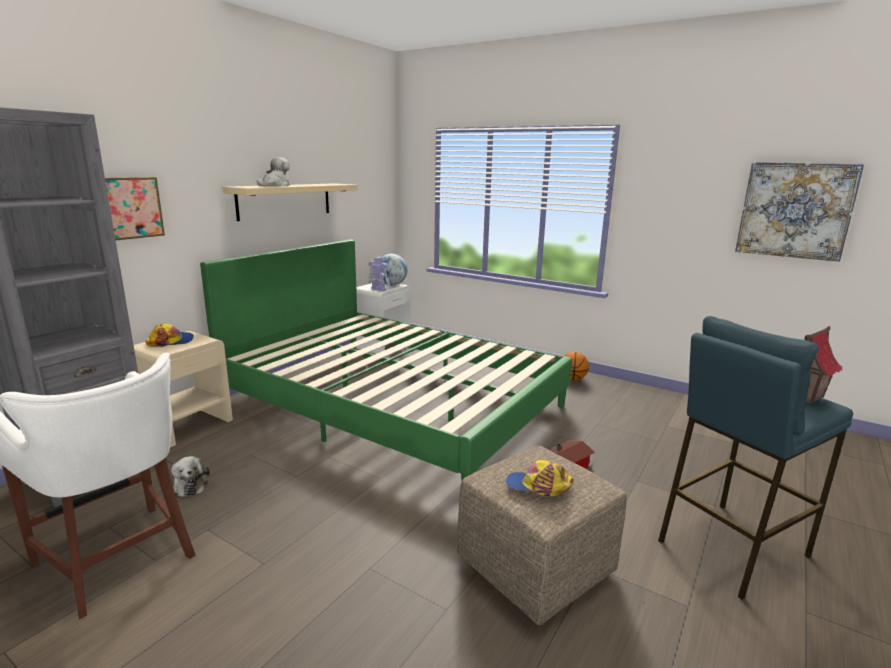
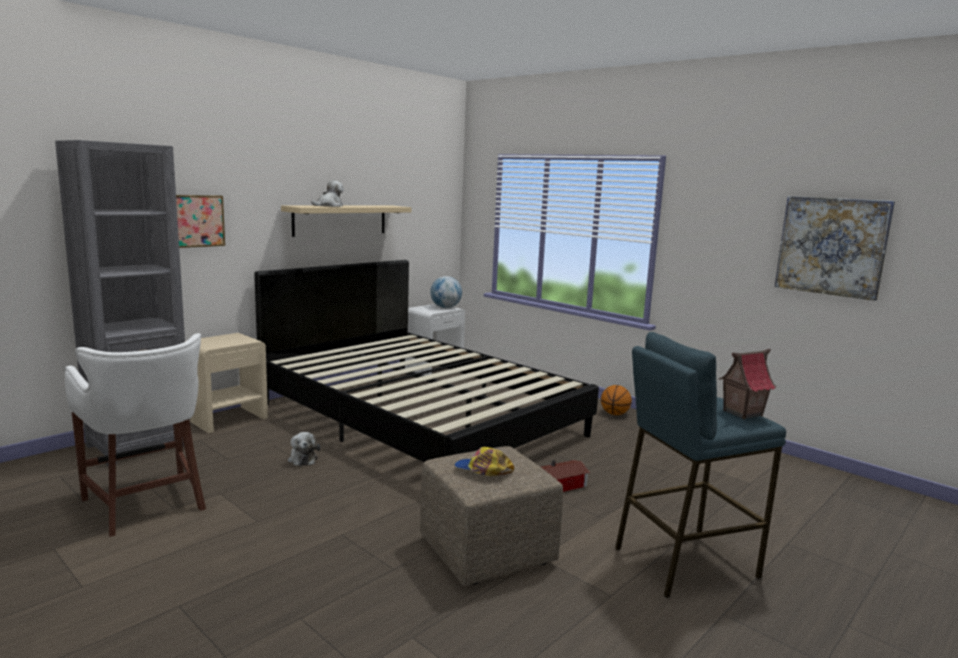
camera: 10 degrees right, 5 degrees down
(171, 341) = (220, 339): cap -> none
(189, 485) = (216, 462): plush toy -> plush toy (303, 458)
(378, 289) = (429, 311): toy robot -> none
(394, 403) = (420, 419): green bed -> black bed

